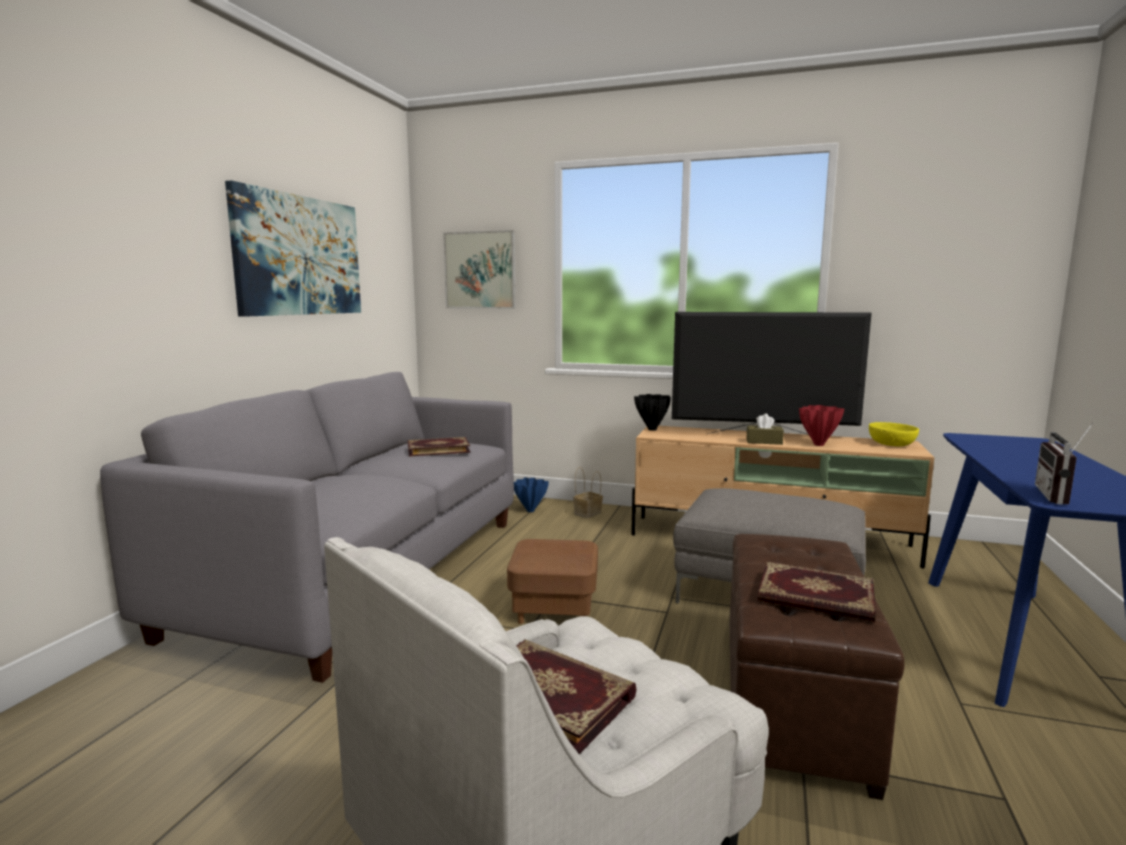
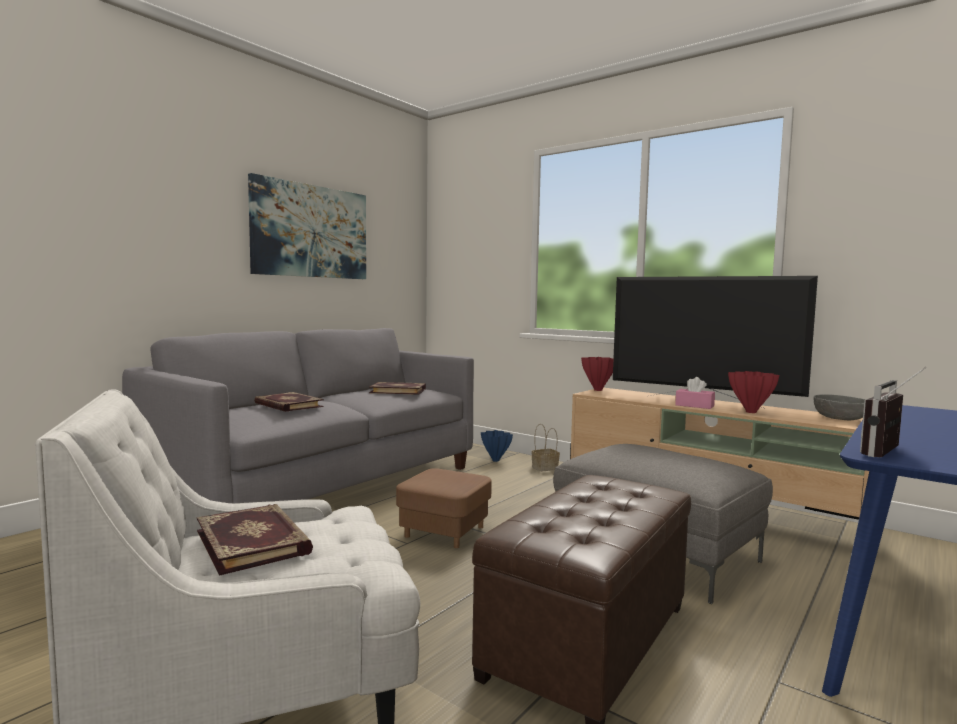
camera: 20 degrees right, 5 degrees down
(480, 270) = (474, 247): picture -> none
(652, 429) = (598, 390): black vase -> red vase
(764, 442) = (694, 405): brown tissue box -> pink tissue box
(815, 597) = (580, 523): book -> book (287, 405)
(892, 444) = (840, 418): yellow bowl -> grey bowl

